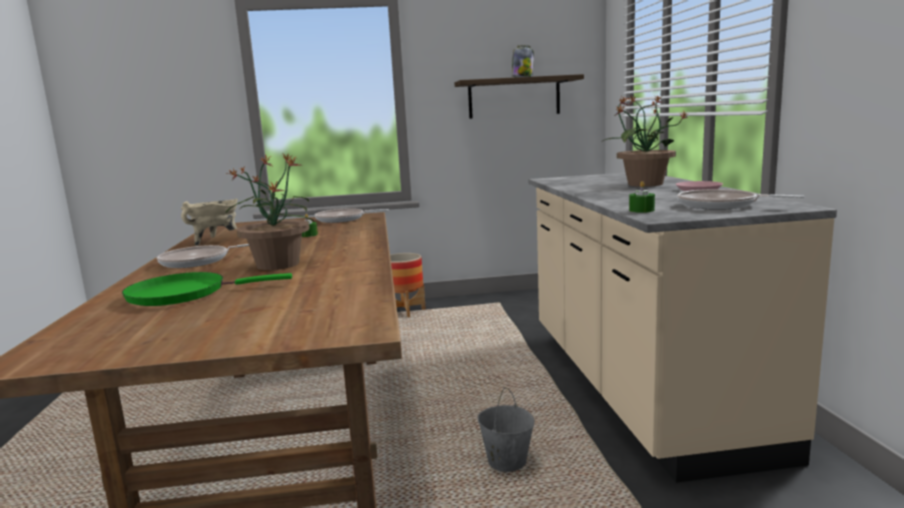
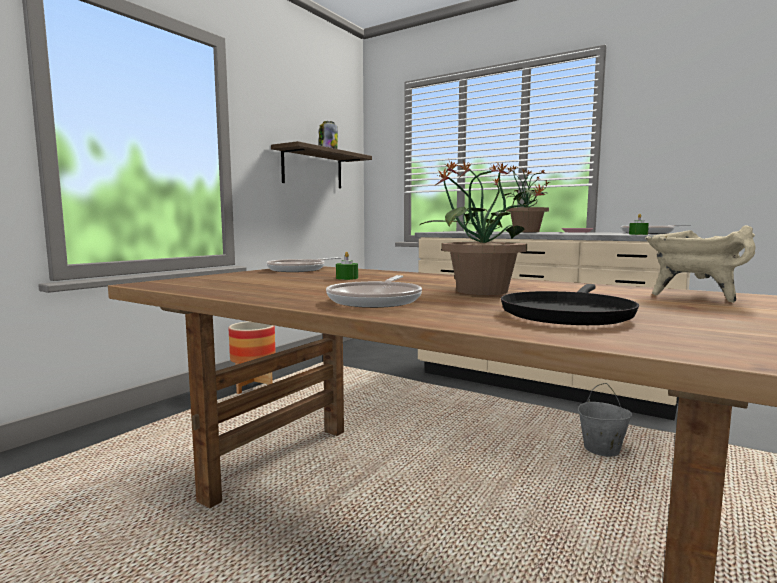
camera: 50 degrees left, 5 degrees down
(184, 294) = (567, 314): green frying pan -> black frying pan
(215, 240) = (253, 290): beige cooking pot -> beige cooking pot (693, 296)

